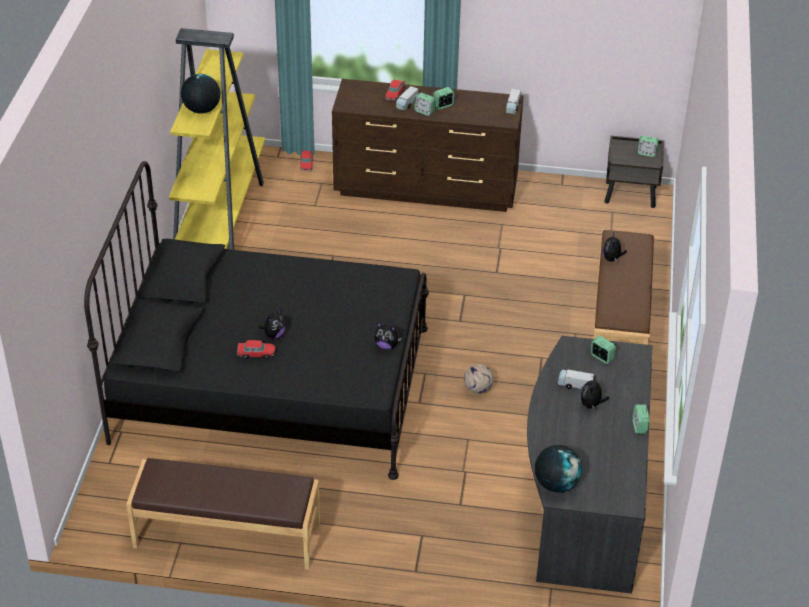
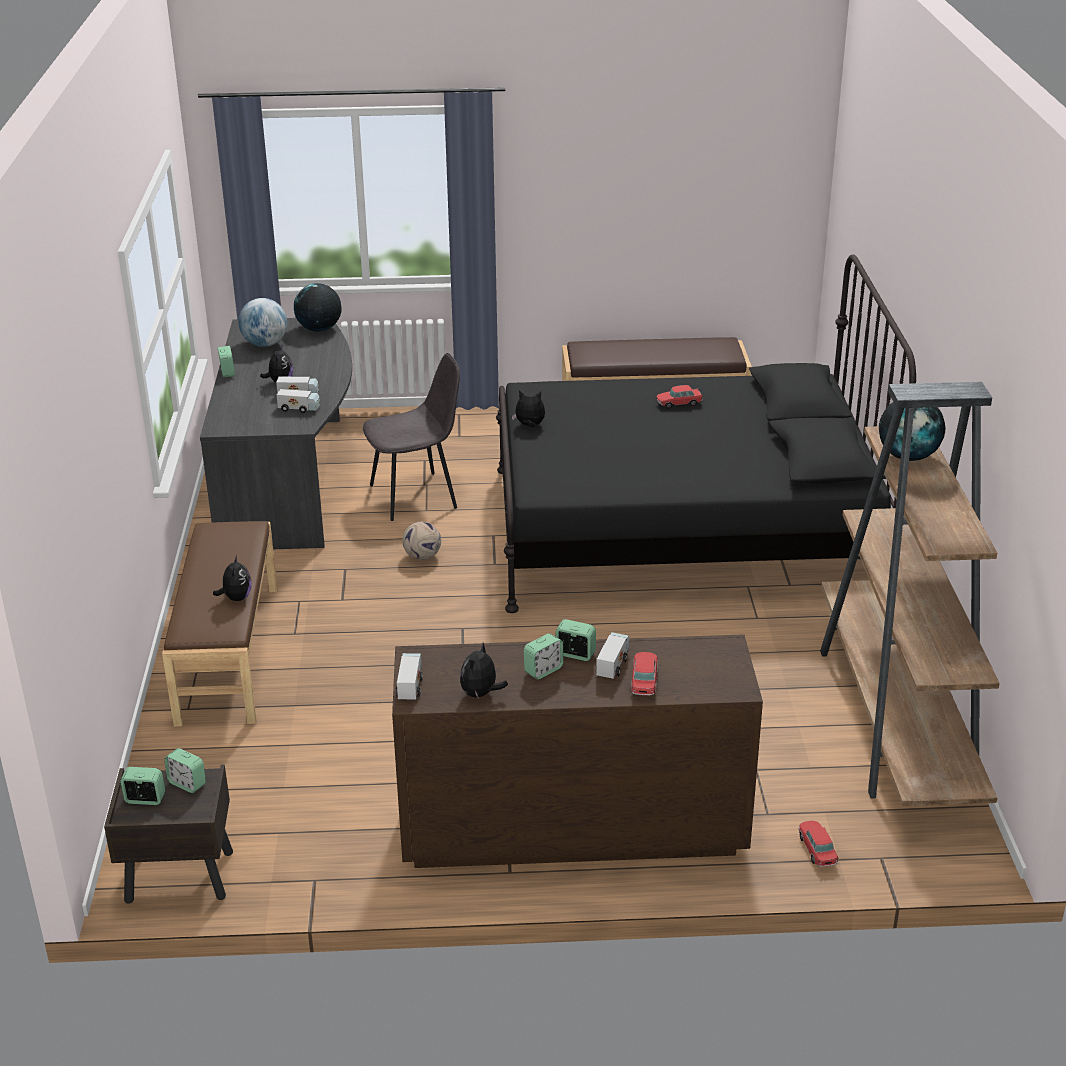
camera: 170 degrees right, 10 degrees down
(219, 220) = (896, 721): yellow bookcase -> brown bookcase
(274, 335) = (669, 420): plush toy -> plush toy (481, 694)
(474, 458) = (416, 496): none -> grey chair
(573, 367) = (299, 408): none -> toy truck
(601, 357) = (264, 419): alarm clock -> alarm clock (187, 783)
(608, 466) = (265, 344): none -> globe

